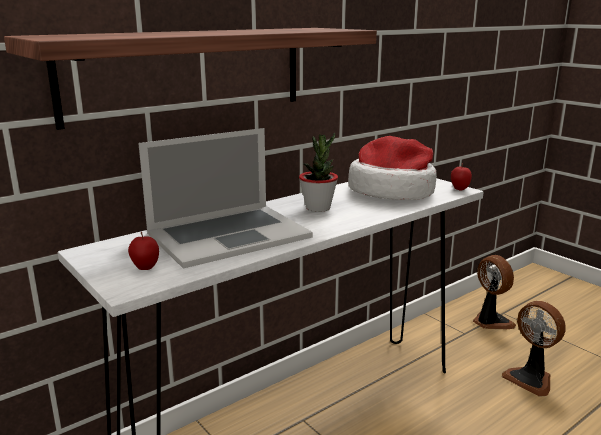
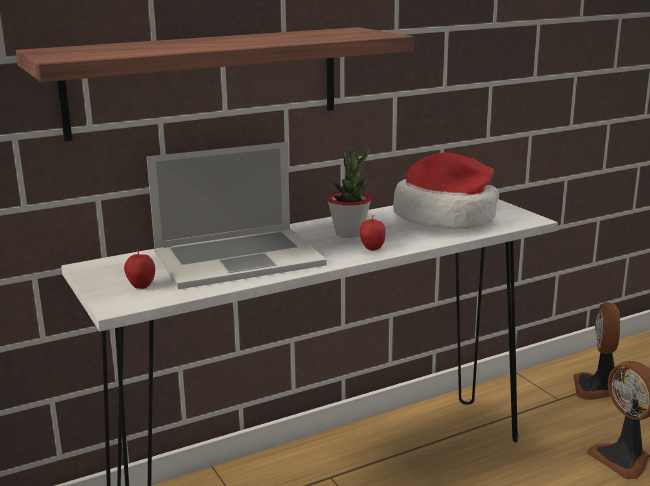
camera: 10 degrees right, 0 degrees up
(459, 189) = (529, 219): apple -> apple (372, 249)
(490, 321) = (597, 388): fan -> fan turned 150 degrees counterclockwise

